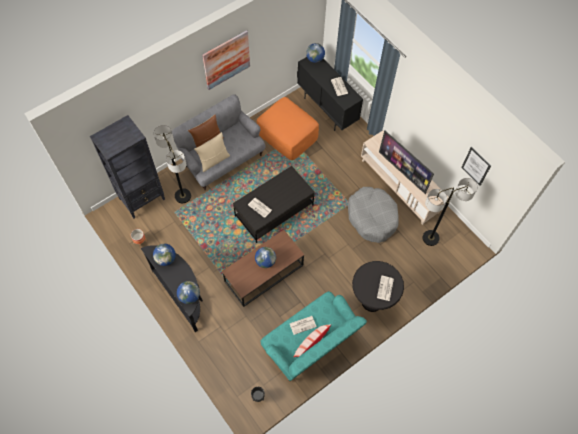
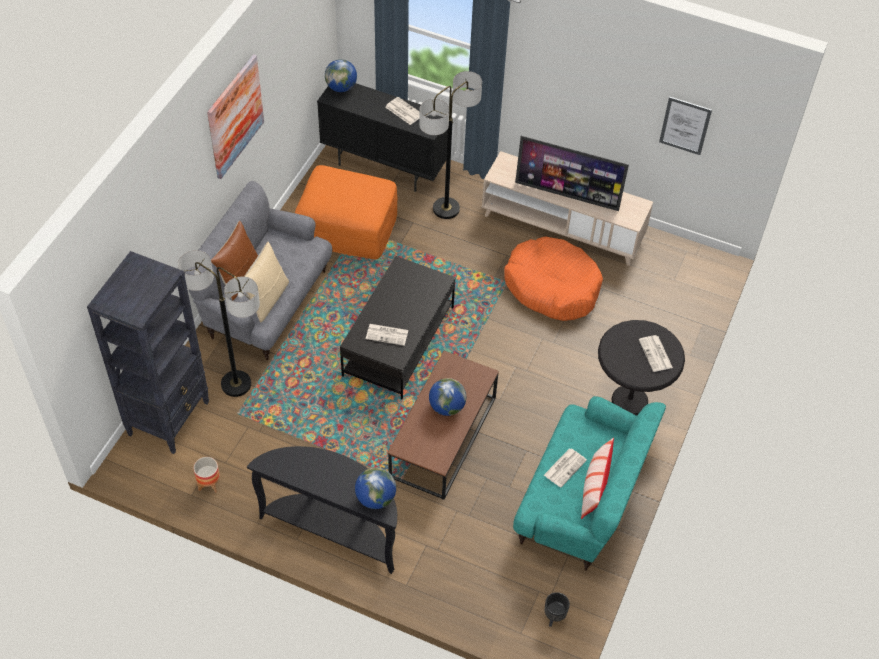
camera: 30 degrees left, 10 degrees down
(166, 259) = (299, 463): globe -> none
(372, 217) = (552, 287): grey dog bed -> orange dog bed
(430, 238) = (653, 278): floor lamp -> floor lamp (446, 209)

